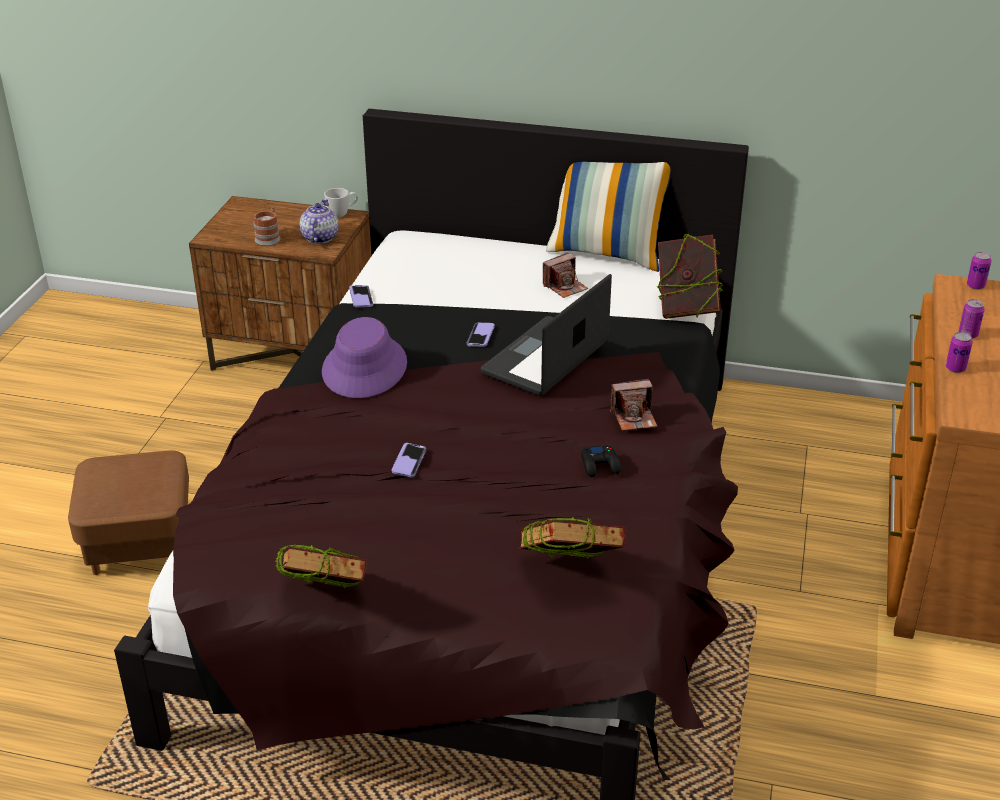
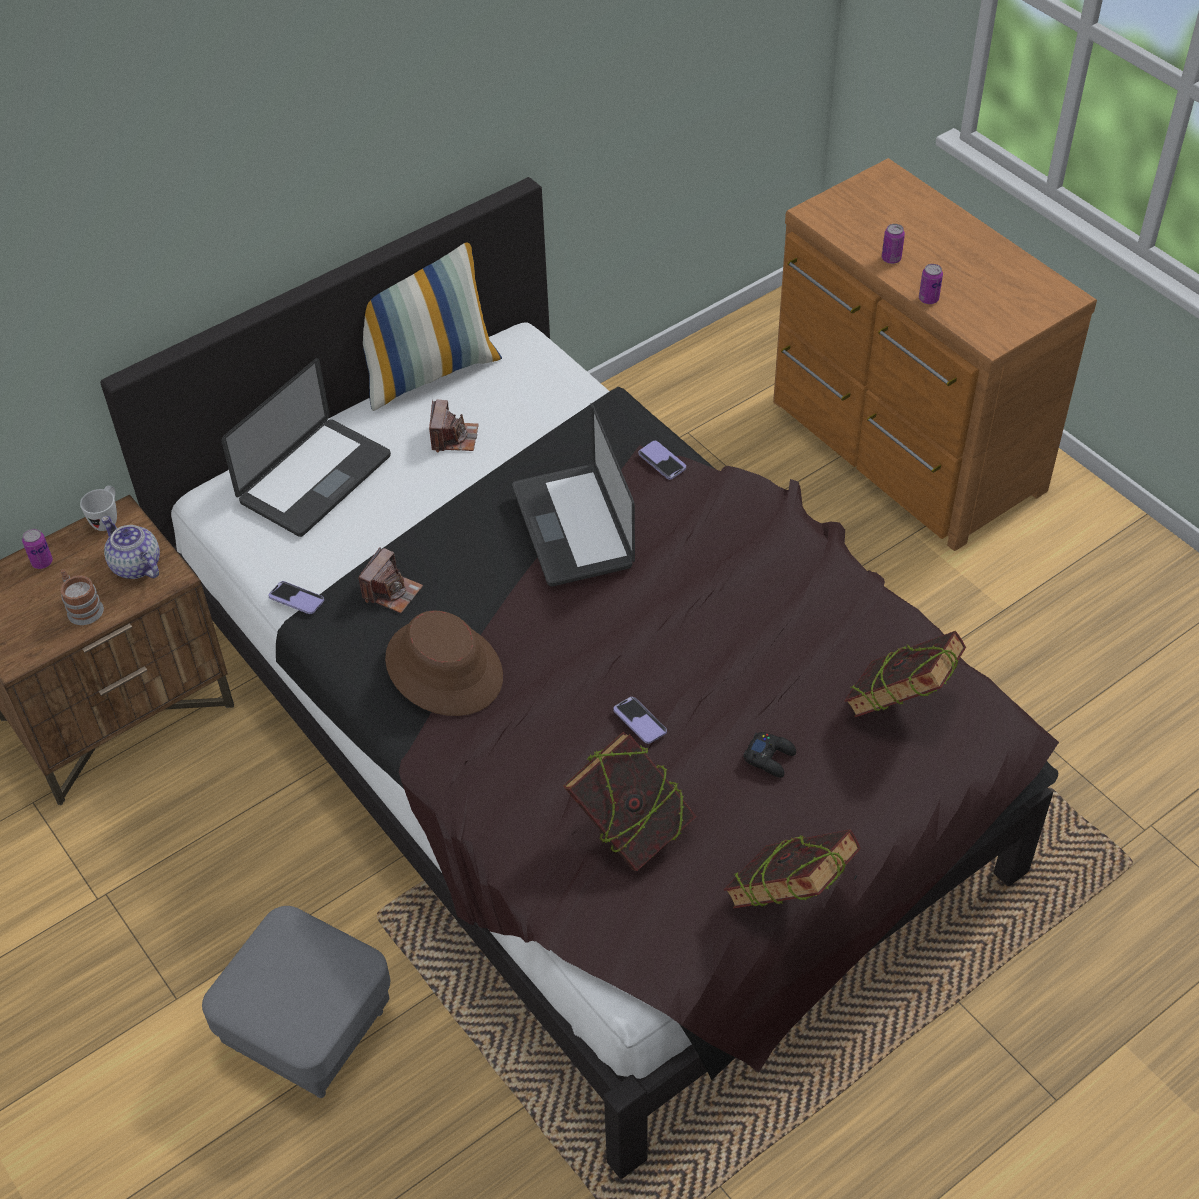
camera: 50 degrees left, 15 degrees up
(139, 542) = (308, 1028): brown ottoman -> grey ottoman
(365, 368) = (444, 668): purple hat -> brown hat
(463, 259) = (315, 479): none -> laptop
(480, 336) = (473, 549): phone -> phone (662, 461)
(600, 465) = (773, 592): black game controller -> black game controller (770, 757)
(634, 418) = (728, 526): camera -> camera (392, 592)
(686, 309) = (586, 383): book -> book (630, 831)
(975, 286) = (828, 203): can -> can (42, 562)

